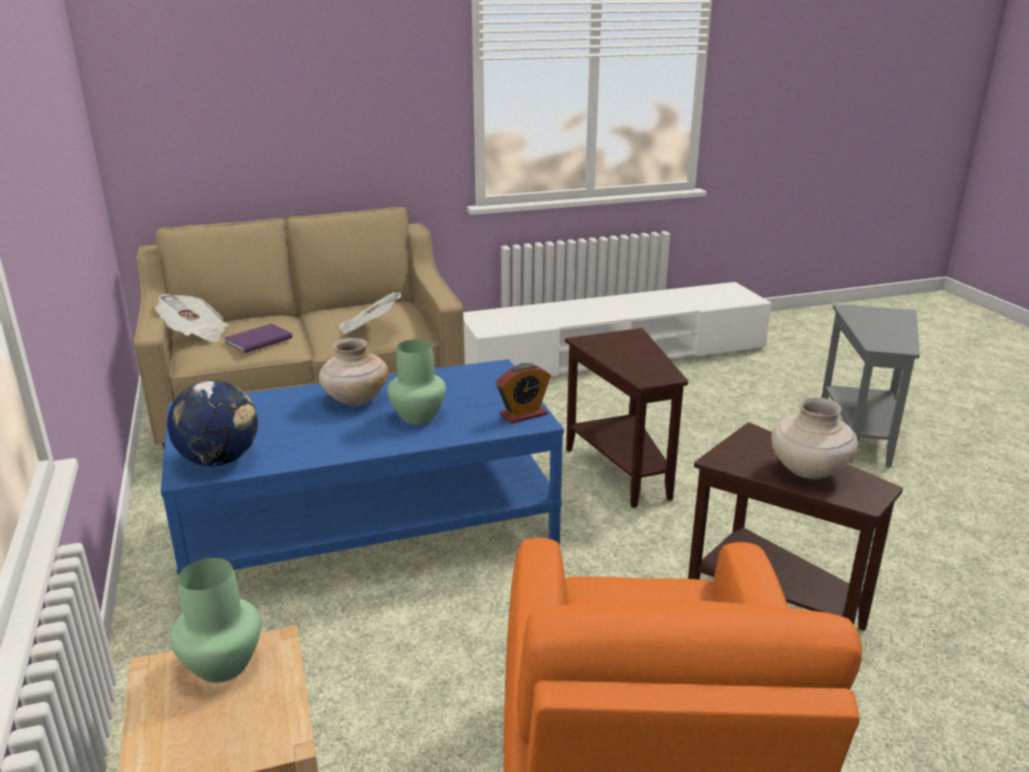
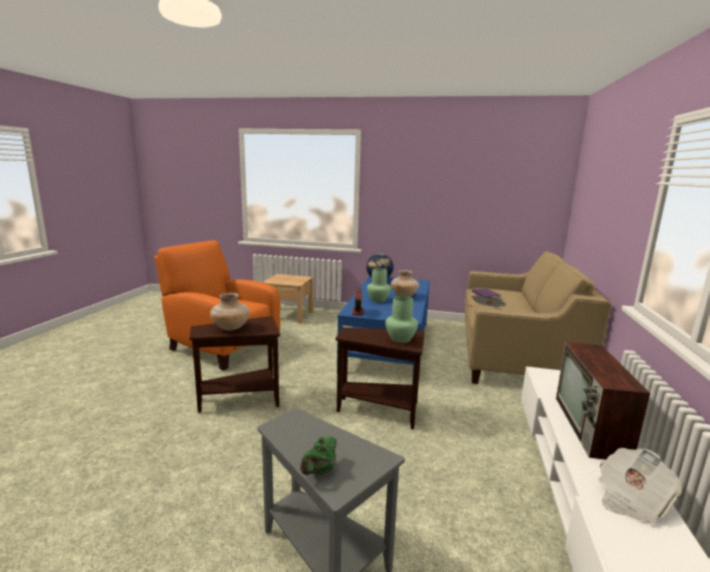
camera: 120 degrees right, 10 degrees down
(195, 334) = (501, 289): newspaper -> newspaper (631, 499)
(223, 665) = (298, 280): green vase -> green vase (400, 339)
(590, 308) = (591, 428): none -> television
(902, 321) = (319, 471): none -> green teapot

